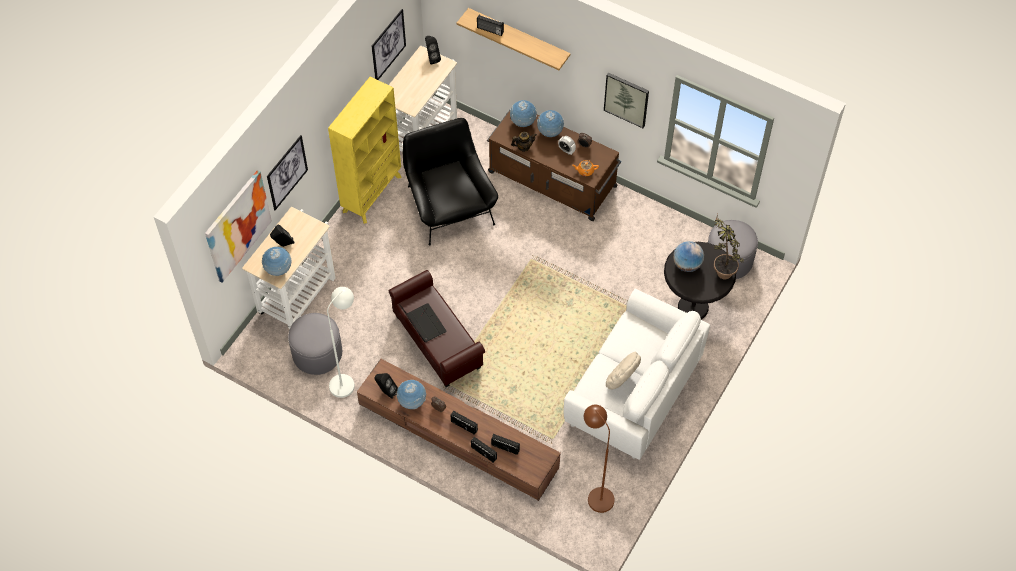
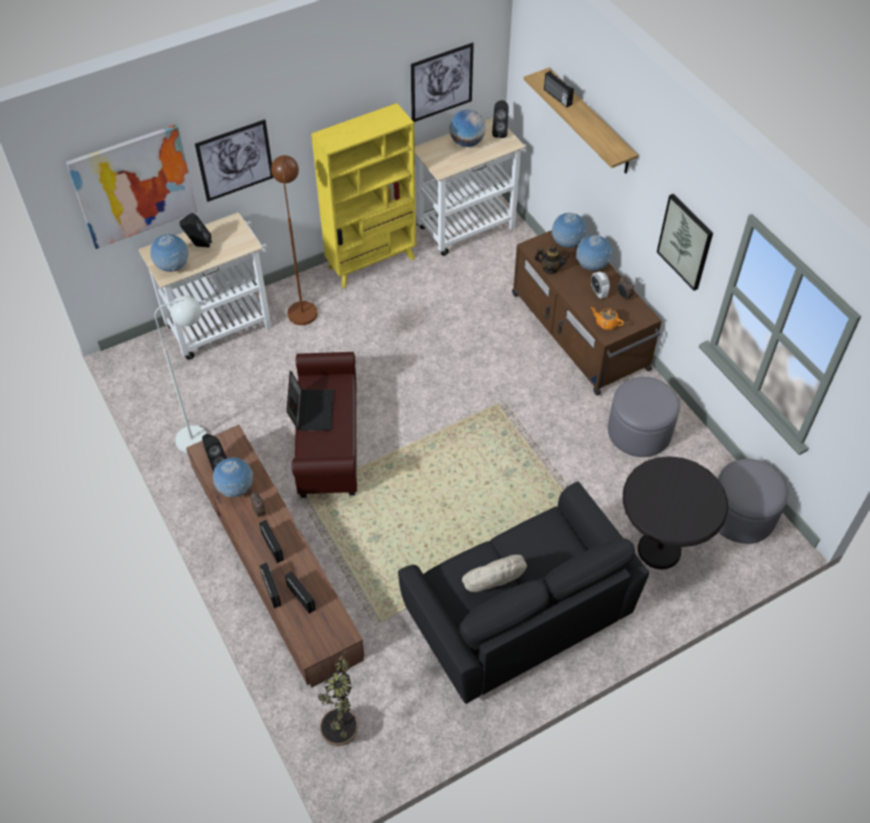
camera: 30 degrees right, 5 degrees down
(317, 353) = (194, 394): grey ottoman -> grey ottoman (639, 431)
(449, 205) = (445, 308): black armchair -> none
(595, 494) = (386, 718): brown floor lamp -> brown floor lamp (302, 307)
(632, 392) = (516, 615): white sofa -> black sofa
(687, 264) = (662, 483): globe -> globe (466, 142)
(722, 268) = (706, 509): potted plant -> potted plant (342, 726)

